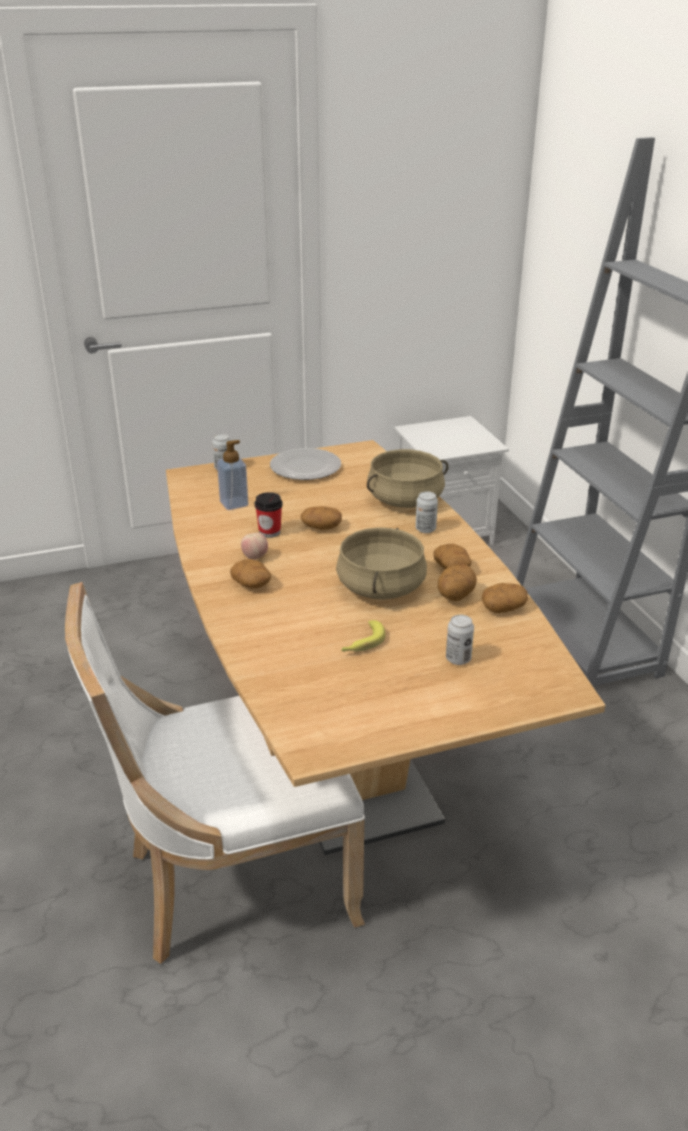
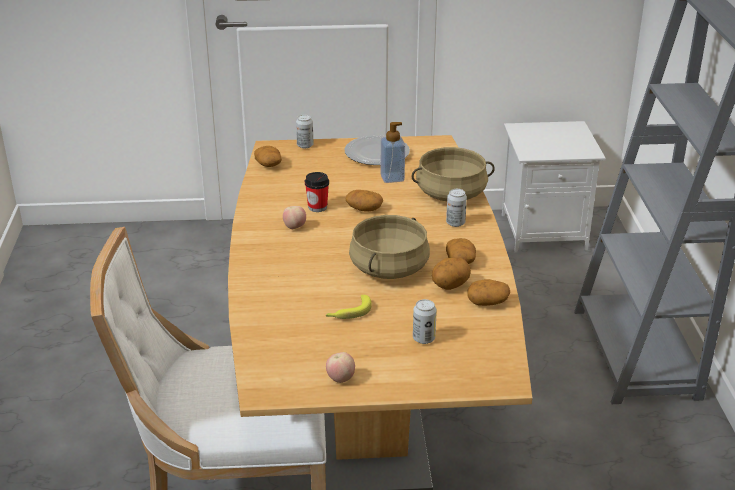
camera: 15 degrees right, 0 degrees up
(234, 504) = (299, 178): soap dispenser -> soap dispenser (392, 178)
(252, 584) = (281, 250): potato -> potato (269, 165)
(391, 720) = (341, 379): none -> apple

